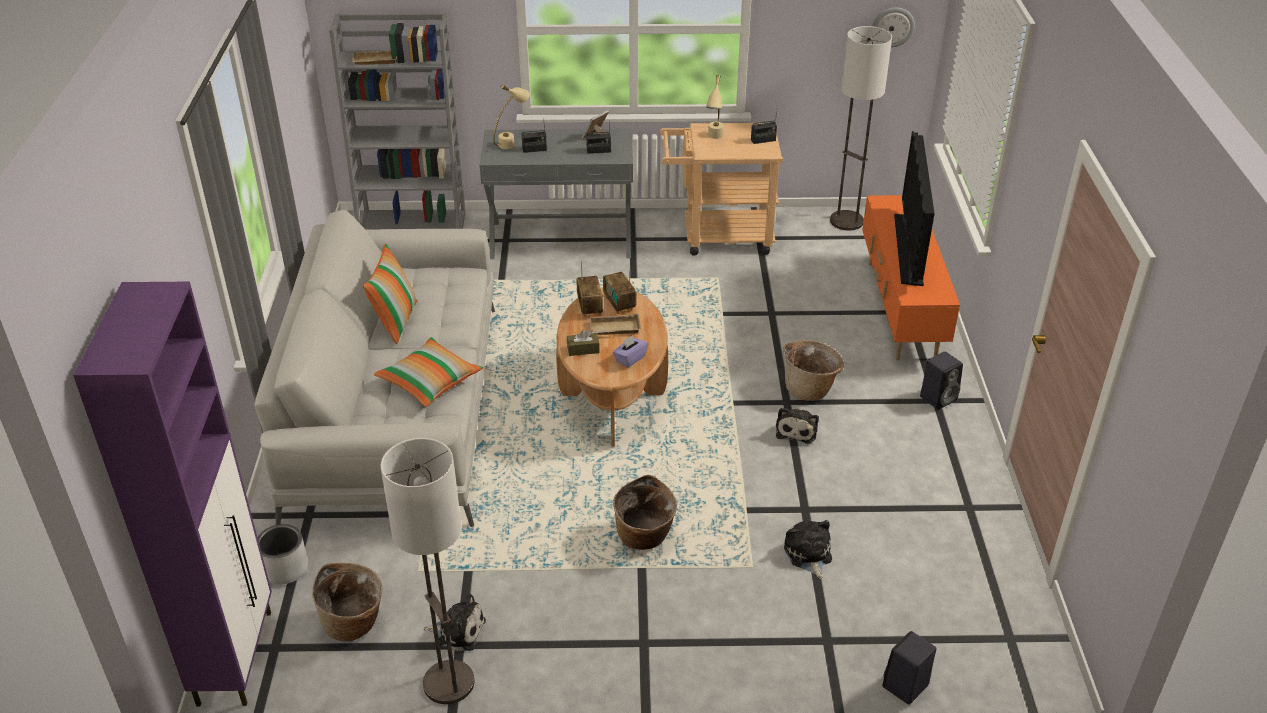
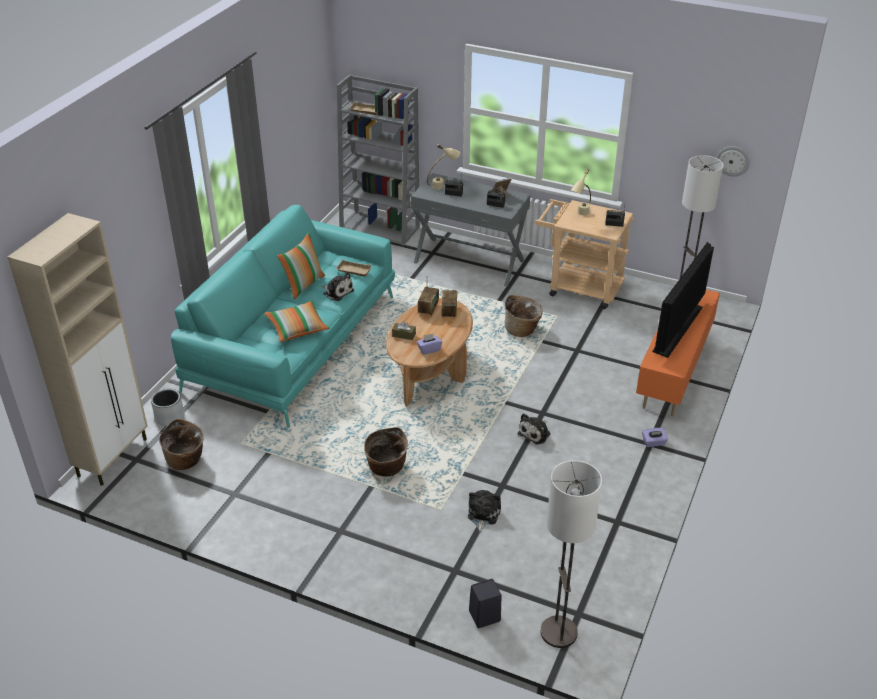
camera: 25 degrees right, 0 degrees up
(236, 656) = (113, 457): purple cabinet -> beige cabinet
(398, 407) = (294, 341): white sofa -> turquoise sofa
(448, 683) = (214, 513): floor lamp -> floor lamp (558, 632)
(458, 631) = (239, 485): plush toy -> plush toy (337, 292)
(614, 329) = (433, 327): beige tray -> beige tray (353, 271)
(810, 388) = (565, 409): basket -> basket (522, 330)
(939, 398) = (653, 443): black speaker -> purple tissue box

